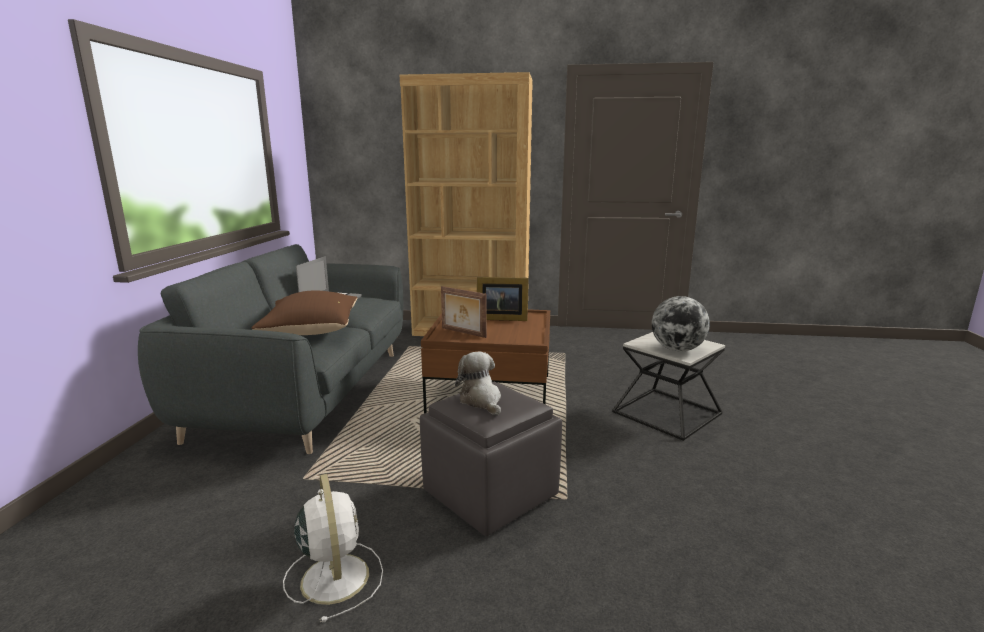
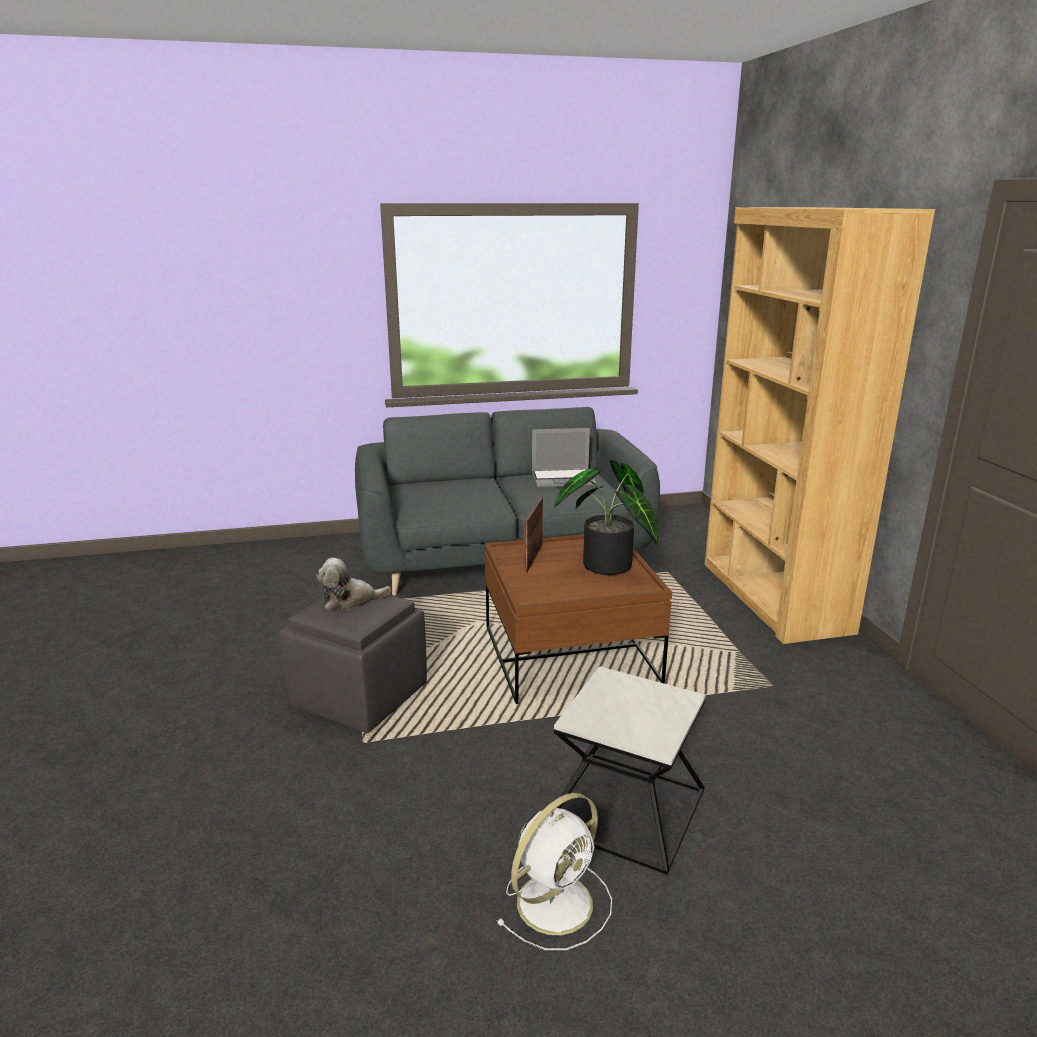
camera: 70 degrees right, 5 degrees up
(311, 330) = (474, 495): brown pillow -> none
(334, 576) = (239, 653): white fan -> white fan (557, 901)
(481, 400) = (350, 600): plush toy -> plush toy turned 150 degrees counterclockwise
(500, 318) = (608, 568): picture frame -> potted plant
(677, 349) = (605, 712): globe -> none

